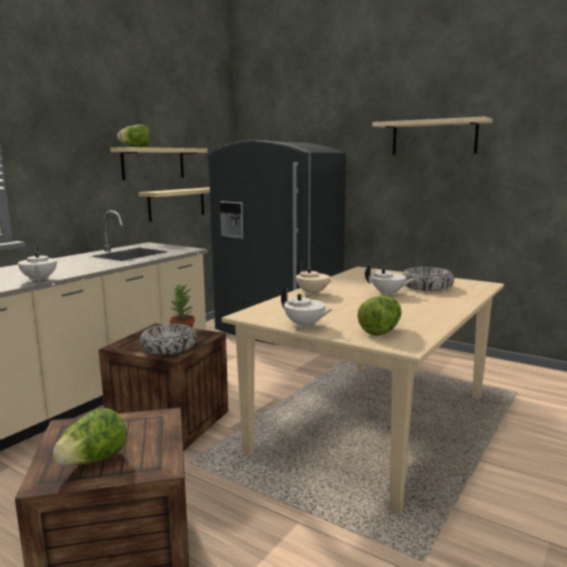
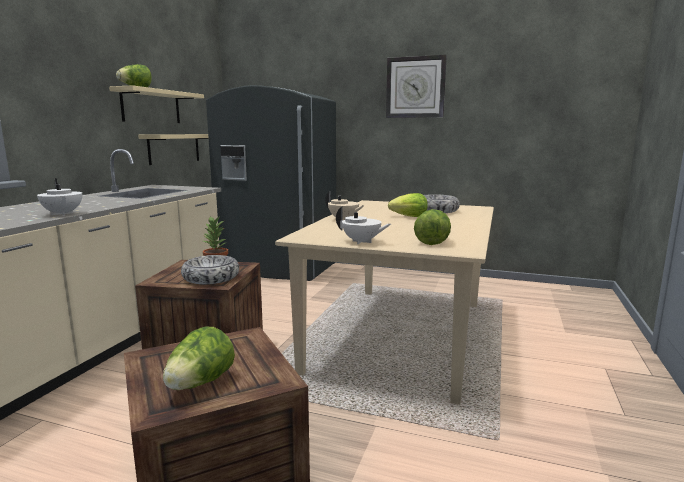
camera: 15 degrees left, 0 degrees up
(388, 294) = (409, 217): white teapot -> lettuce
(434, 137) = (415, 87): beige shelf -> wall clock

